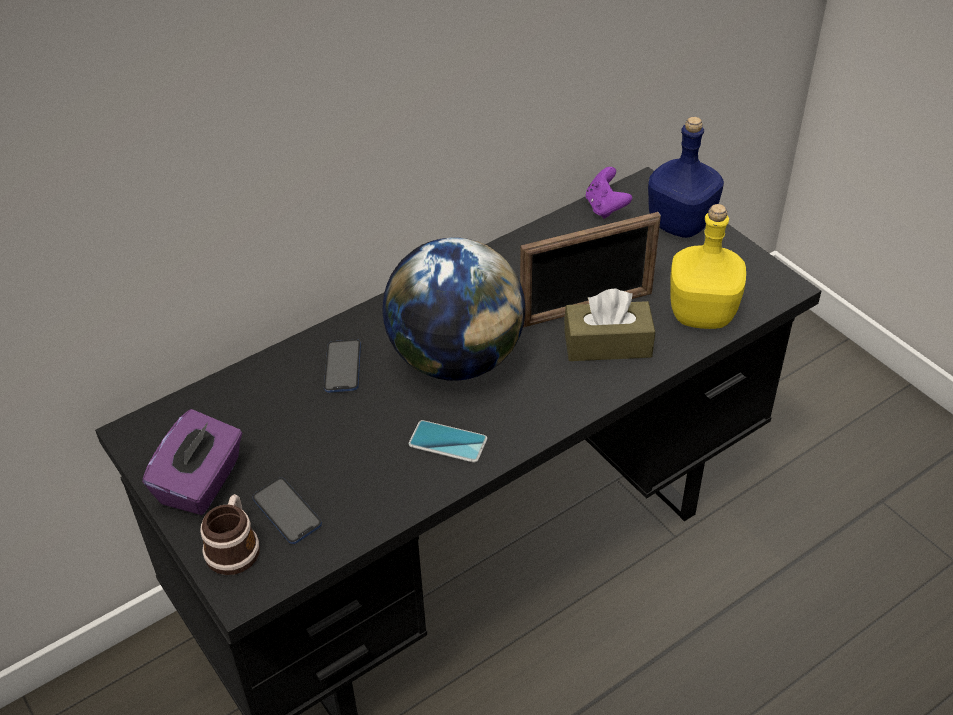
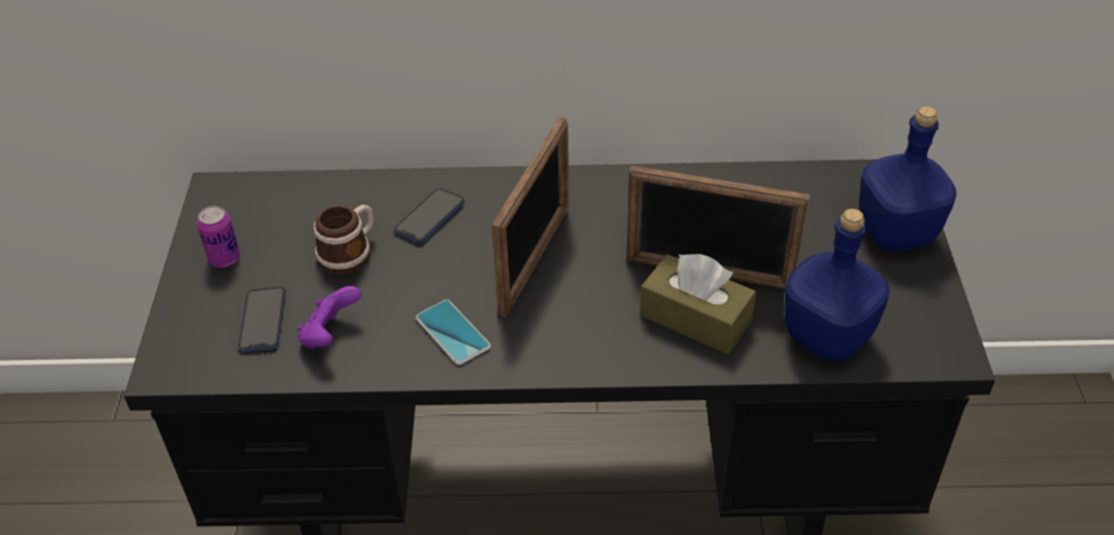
camera: 35 degrees right, 0 degrees up
(201, 483) = (224, 259): purple tissue box -> can
(234, 546) = (196, 327): mug -> mug (350, 252)
(456, 359) = (535, 259): globe -> picture frame
(605, 207) = (829, 180): purple game controller -> purple game controller (330, 335)
(703, 314) = (829, 338): yellow bottle -> blue bottle

